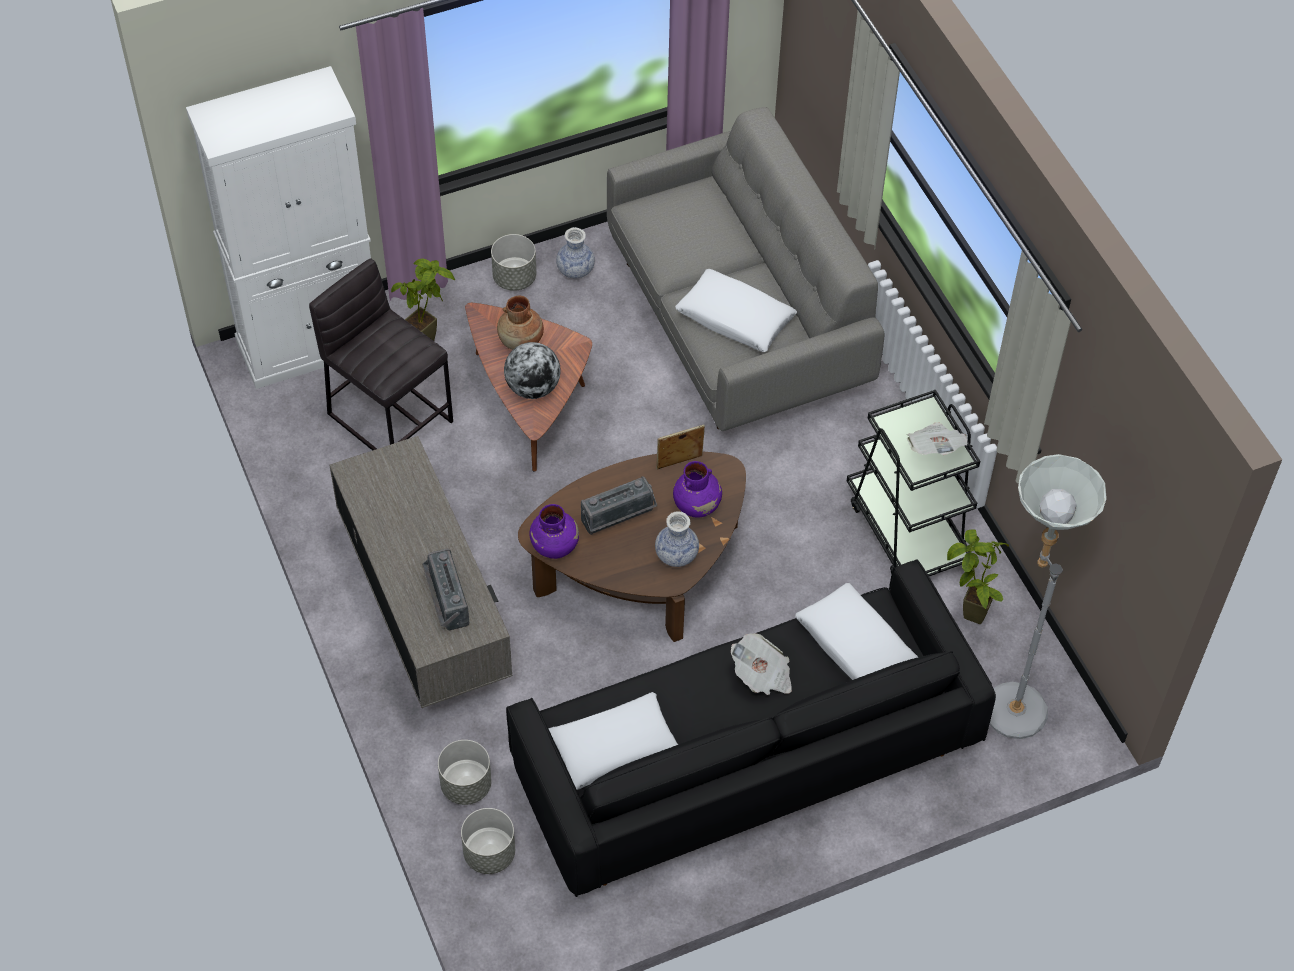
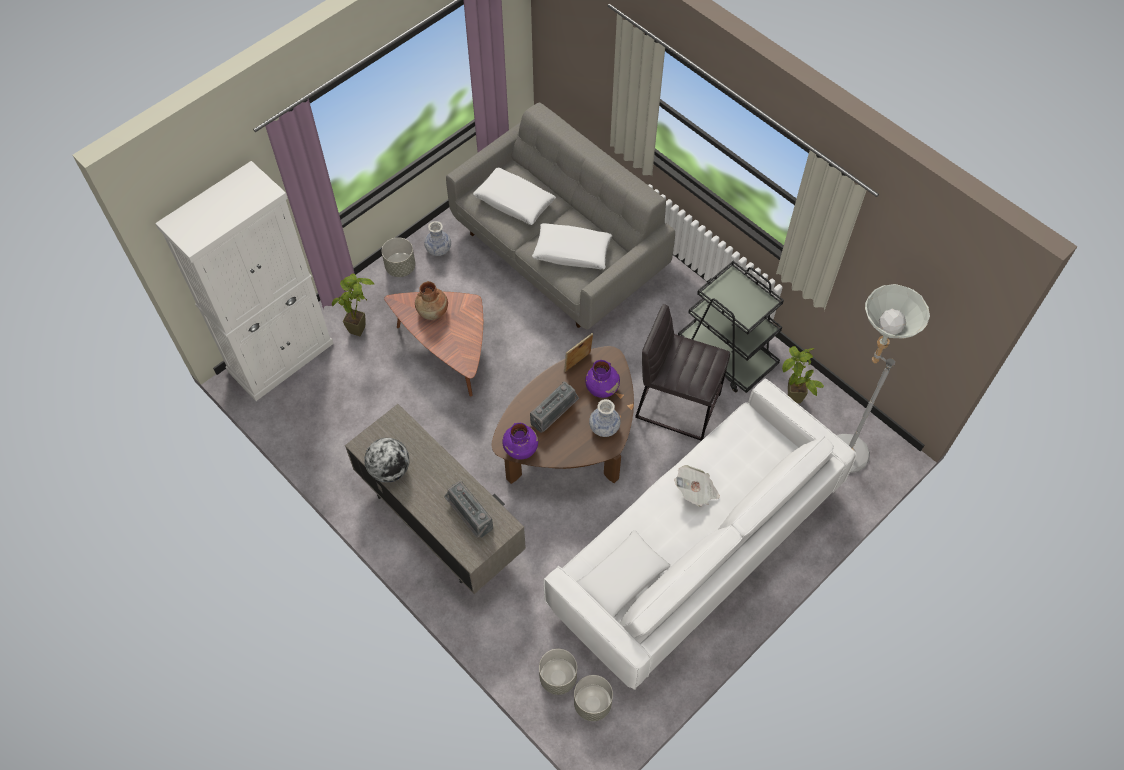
camera: 20 degrees left, 5 degrees up
(390, 416) = (357, 390): grey stool -> grey stool (677, 404)
(466, 785) = (521, 634): grey planter -> grey planter (593, 703)
(532, 388) = (455, 341): globe -> globe (389, 470)
(745, 758) = (695, 547): black sofa -> white sofa
(855, 646) = (745, 449): white pillow -> white pillow (514, 202)
(934, 449) = (749, 300): newspaper -> none

